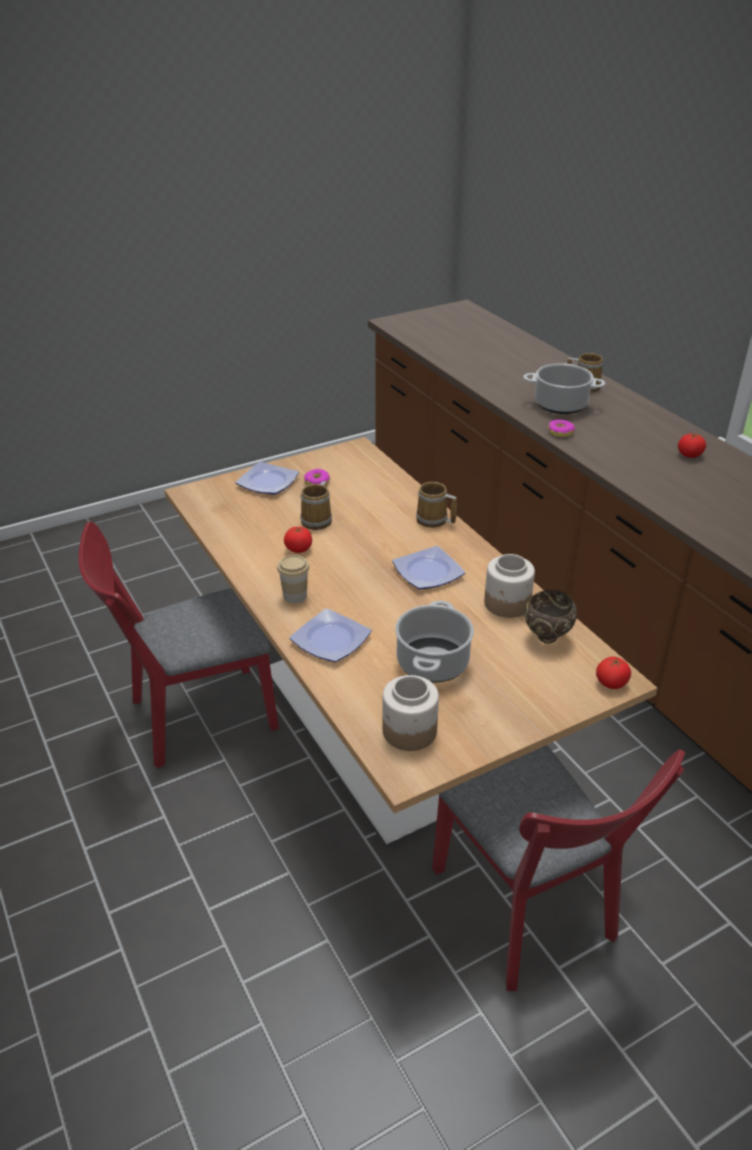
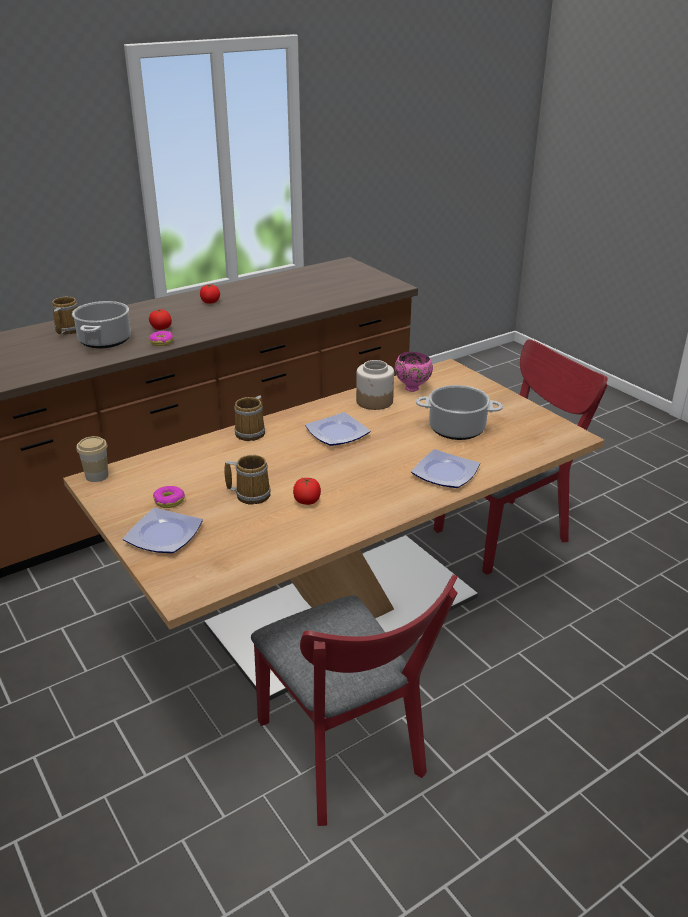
camera: 95 degrees left, 5 degrees down
(295, 596) = (387, 496): cup -> cup (97, 476)
(409, 731) = (535, 436): jar -> none
(546, 638) = (413, 388): brown bowl -> pink bowl
(611, 683) = (453, 370): tomato -> tomato (161, 328)

